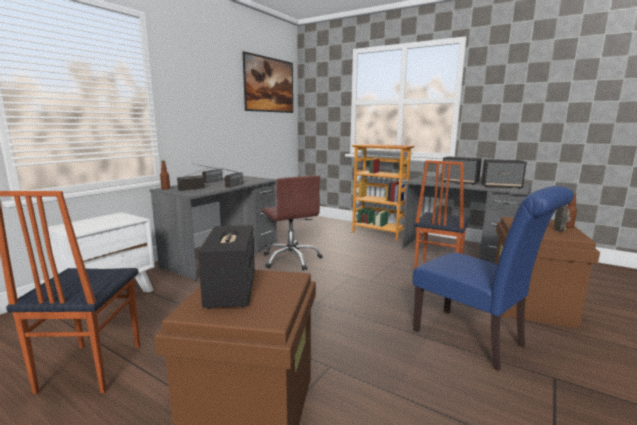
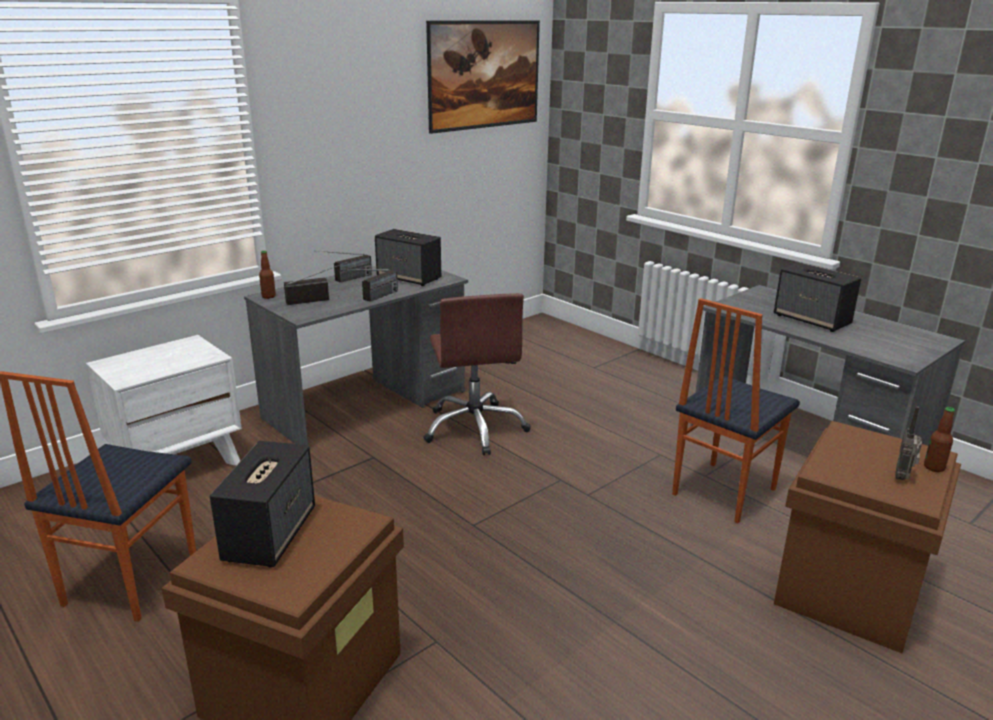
camera: 15 degrees right, 10 degrees up
(378, 233) = (669, 383): bookcase -> none
(474, 340) = (690, 640): blue chair -> none
(501, 186) = (886, 343): speaker -> speaker (409, 278)

